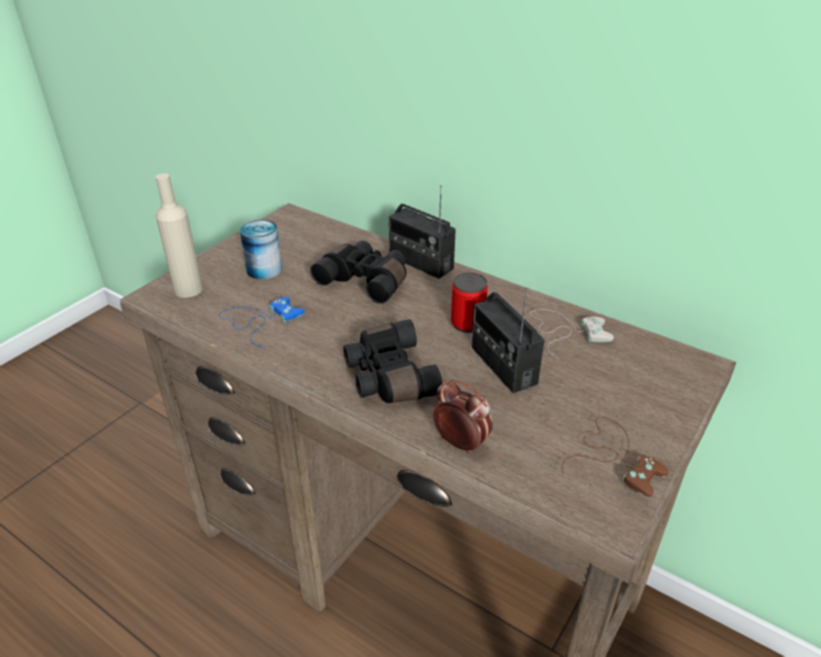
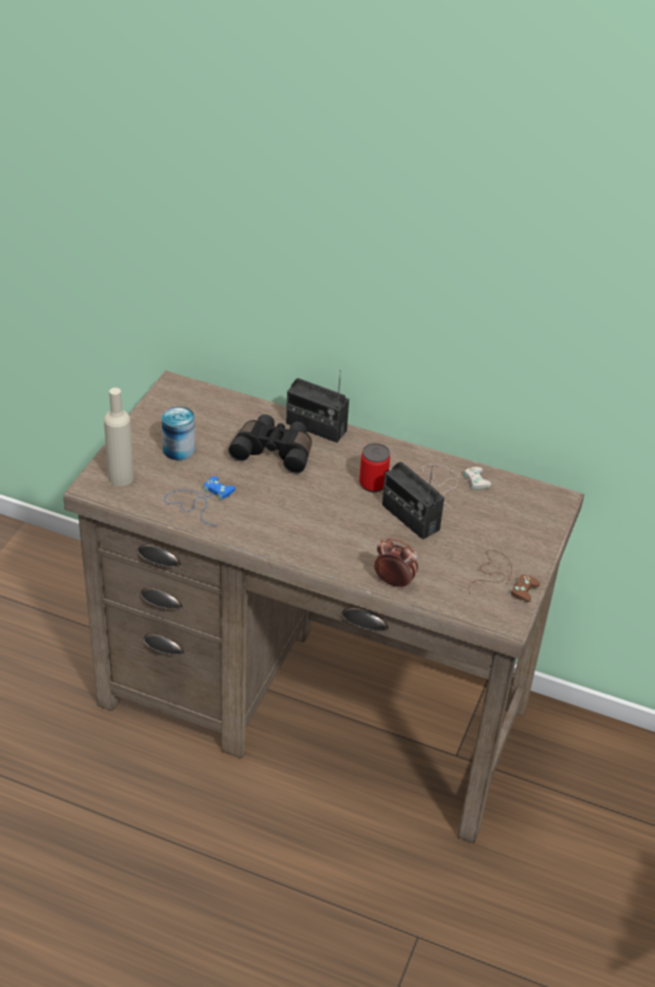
camera: 15 degrees left, 5 degrees up
(388, 376) = (324, 537): black binoculars -> none

